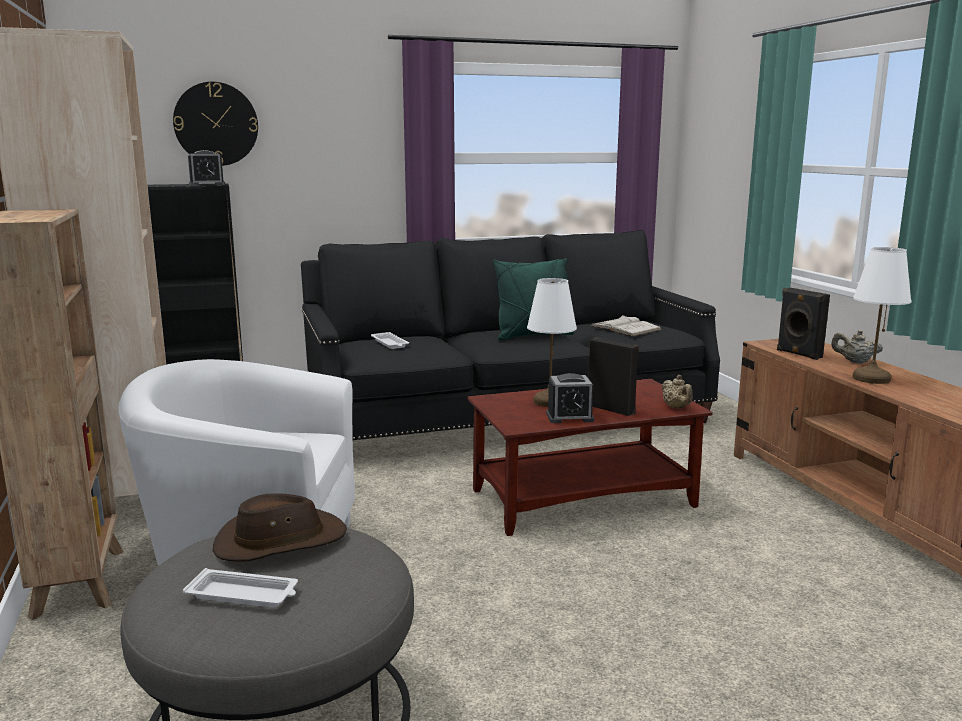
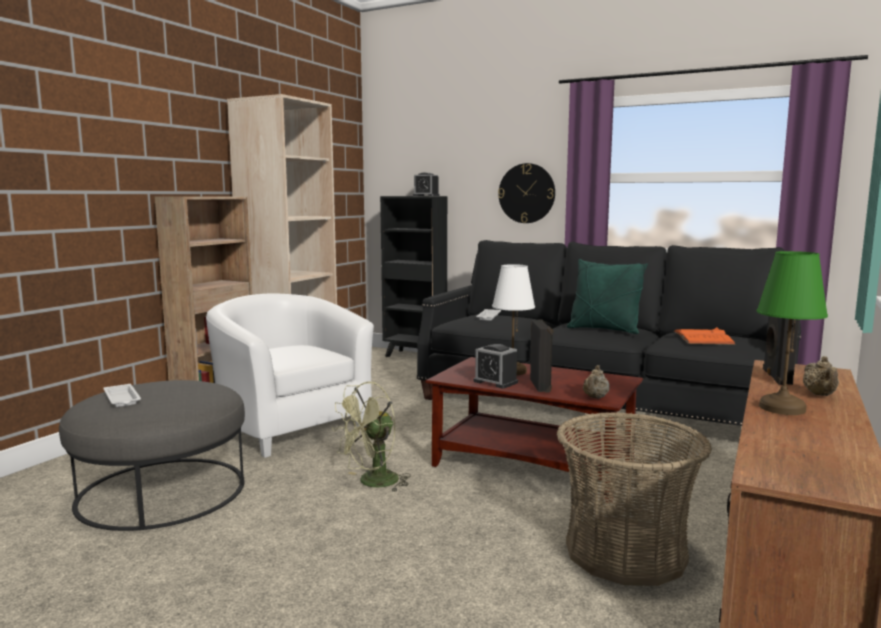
camera: 45 degrees right, 5 degrees down
(216, 124) = (444, 155): wall clock -> wall clock (526, 193)
(280, 541) = (188, 387): brown hat -> none
(495, 579) = (372, 483): none -> green fan
(625, 328) = (703, 338): white book -> orange book
(779, 541) = (626, 552): none -> basket
(854, 362) = (820, 395): beige teapot -> beige teapot turned 150 degrees counterclockwise
(870, 378) = (781, 408): white table lamp -> green table lamp

